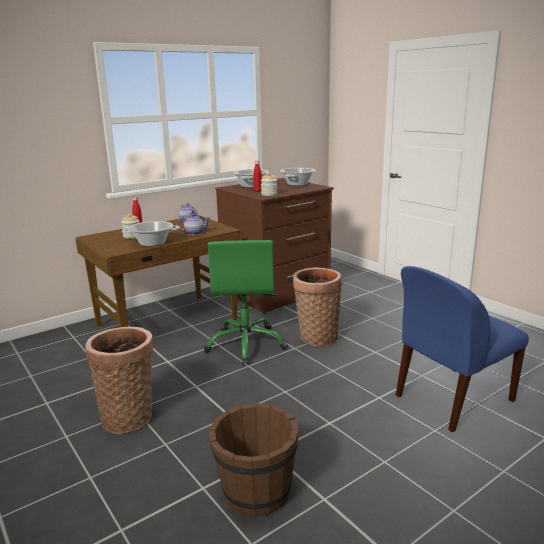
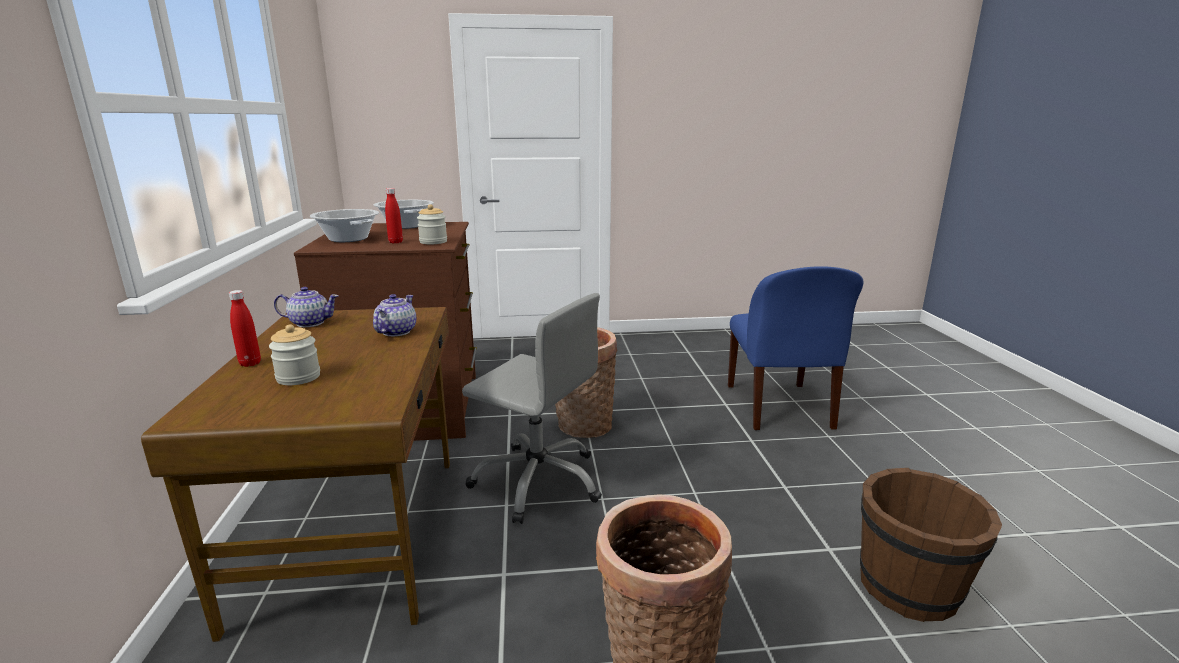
camera: 60 degrees left, 0 degrees up
(152, 243) = (387, 368): cooking pot -> none
(246, 344) = (538, 481): green office chair -> grey office chair

